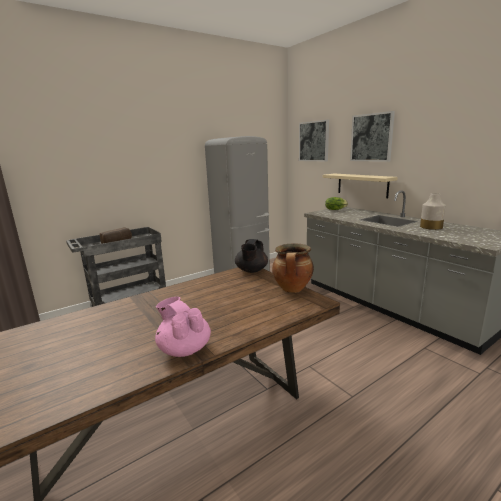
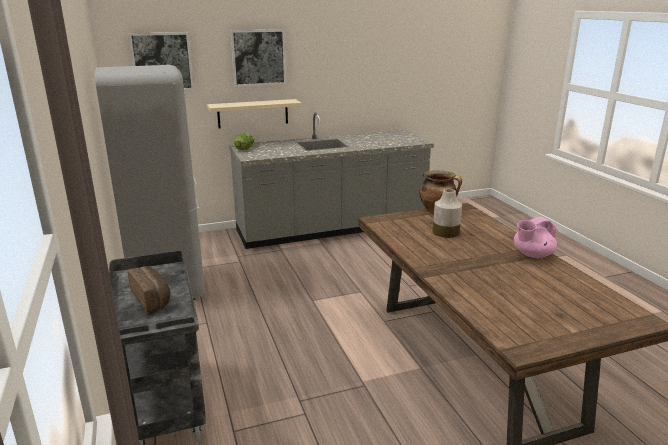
camera: 75 degrees left, 5 degrees up
(251, 270) = (382, 219): black teapot -> none
(431, 227) = (361, 140): beige vase -> beige vase (446, 232)

